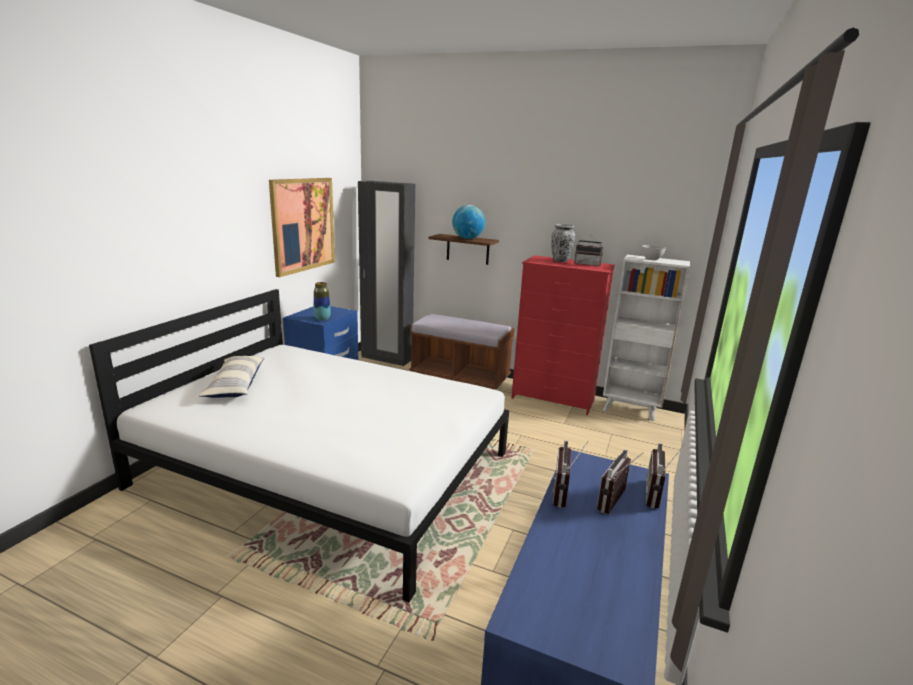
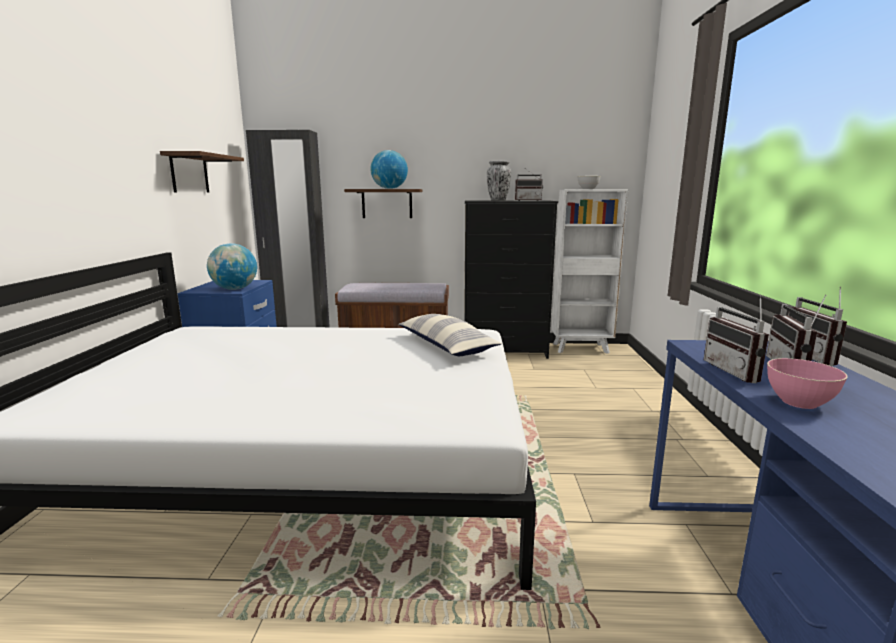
camera: 20 degrees left, 5 degrees down
(235, 385) = (147, 371): pillow -> pillow (445, 346)
(303, 225) = (189, 173): picture -> shelf
(322, 319) = (234, 289): vase -> globe
(553, 399) = (505, 351): red dresser -> black dresser
(565, 532) = (799, 402): none -> pink bowl

